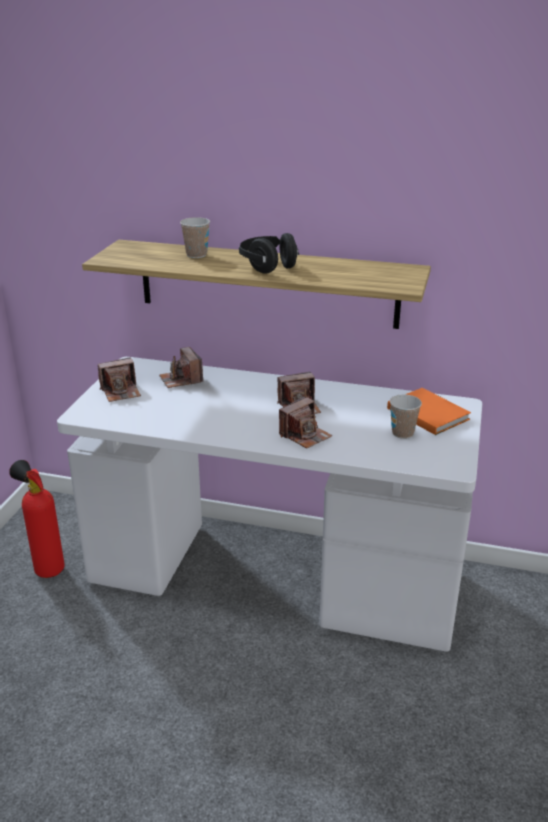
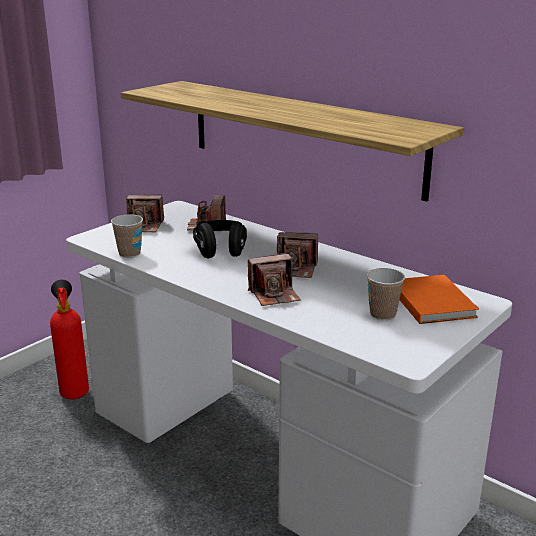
camera: 25 degrees right, 5 degrees down
(196, 255) = (230, 96): cup -> cup (129, 253)
(268, 266) = (283, 110): black headphones -> black headphones (220, 251)

